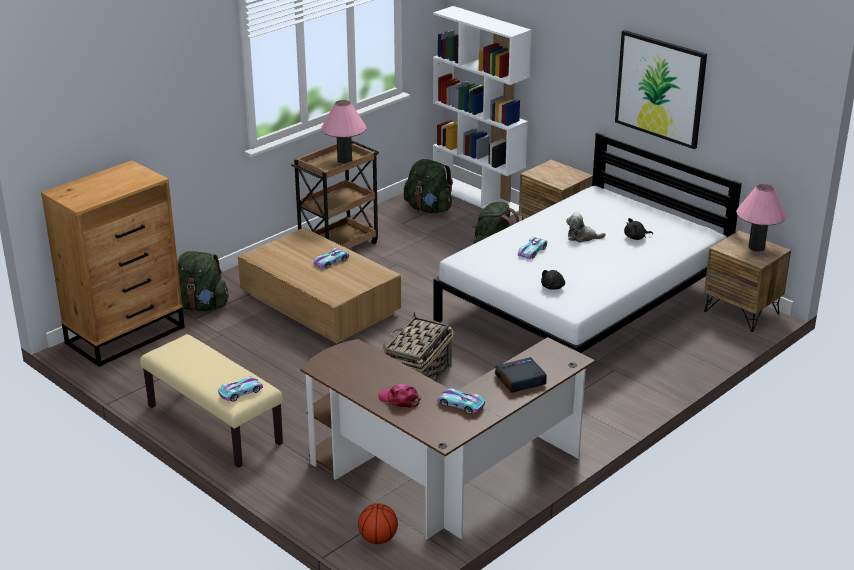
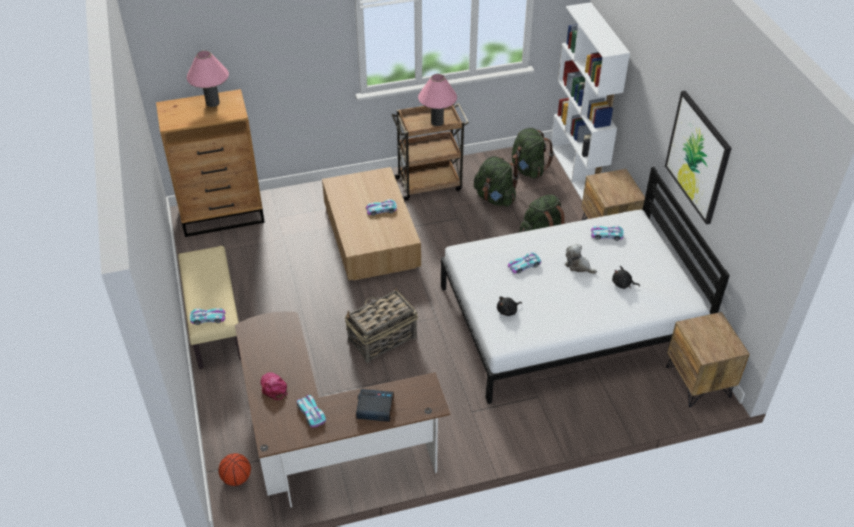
camera: 30 degrees right, 15 degrees up
(201, 306) = (290, 206): green backpack -> green backpack (495, 198)
(584, 209) = (606, 235): none -> toy car
(756, 247) = (719, 338): pink table lamp -> pink table lamp (212, 102)

